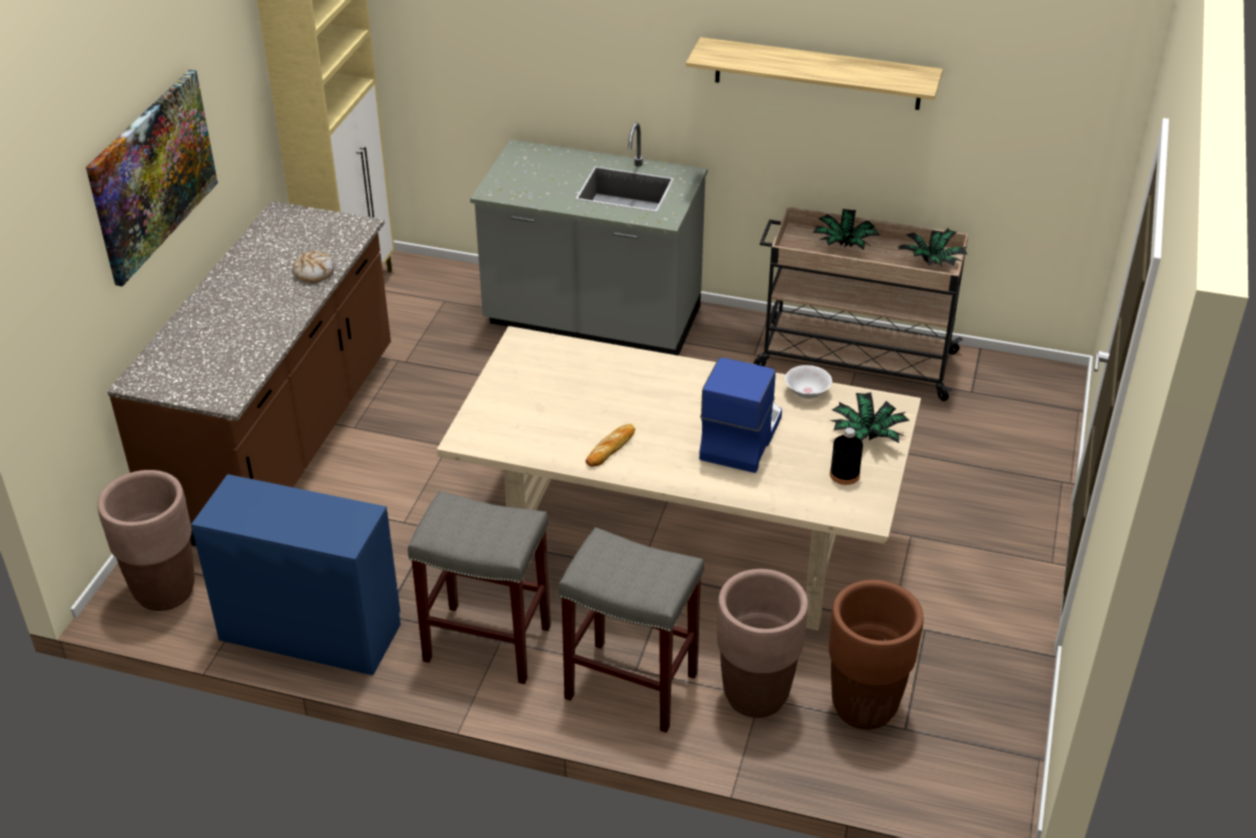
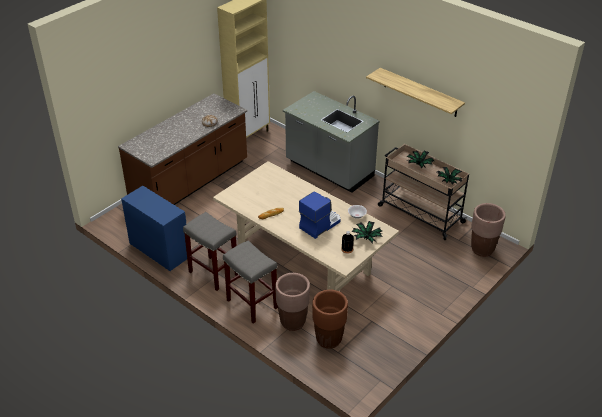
camera: 25 degrees right, 0 degrees up
(152, 175) = (154, 74): picture -> none
(165, 591) = (122, 222): brown planter -> brown planter (482, 249)

